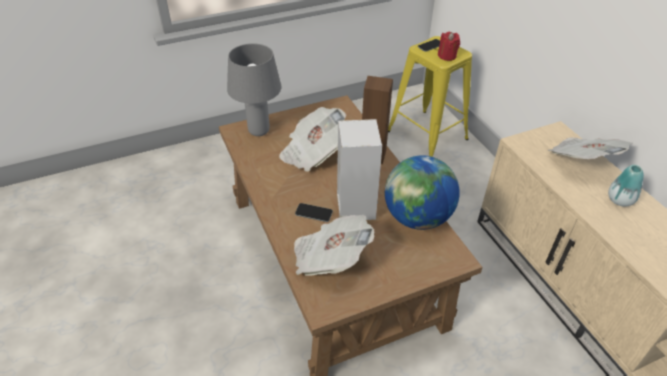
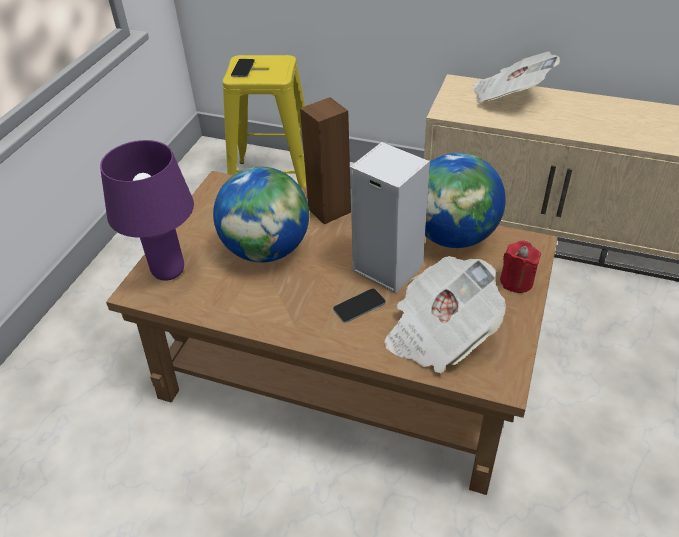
camera: 45 degrees left, 0 degrees up
(259, 131) = (169, 271): grey table lamp -> purple table lamp
(313, 153) = (267, 250): newspaper -> globe
(447, 56) = (274, 70): red candle -> red candle (516, 281)
(620, 200) = (575, 109): vase -> none

